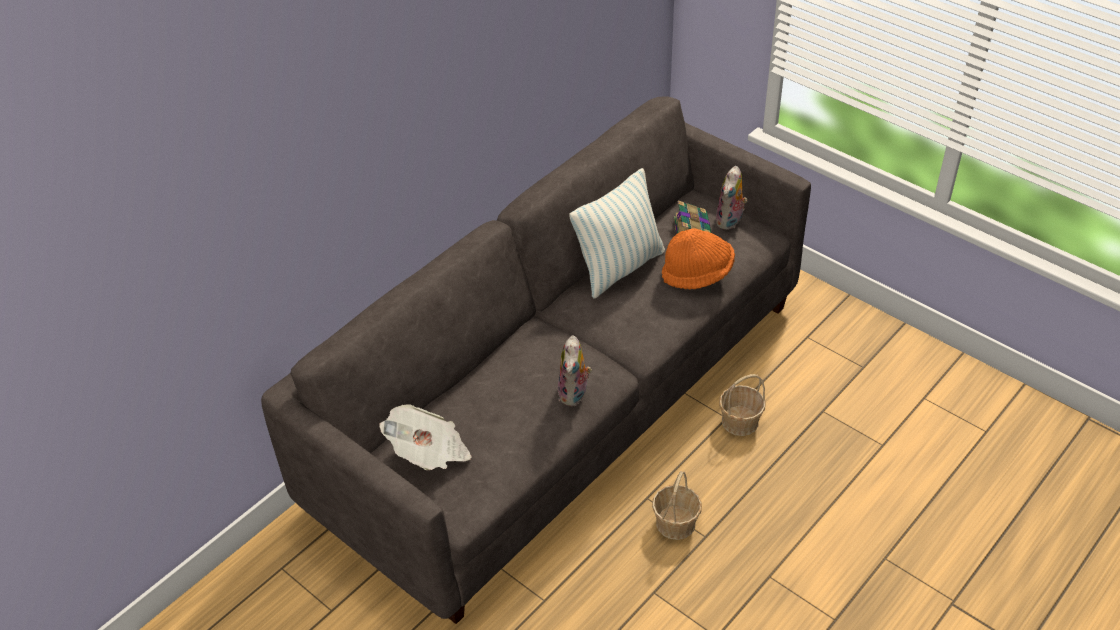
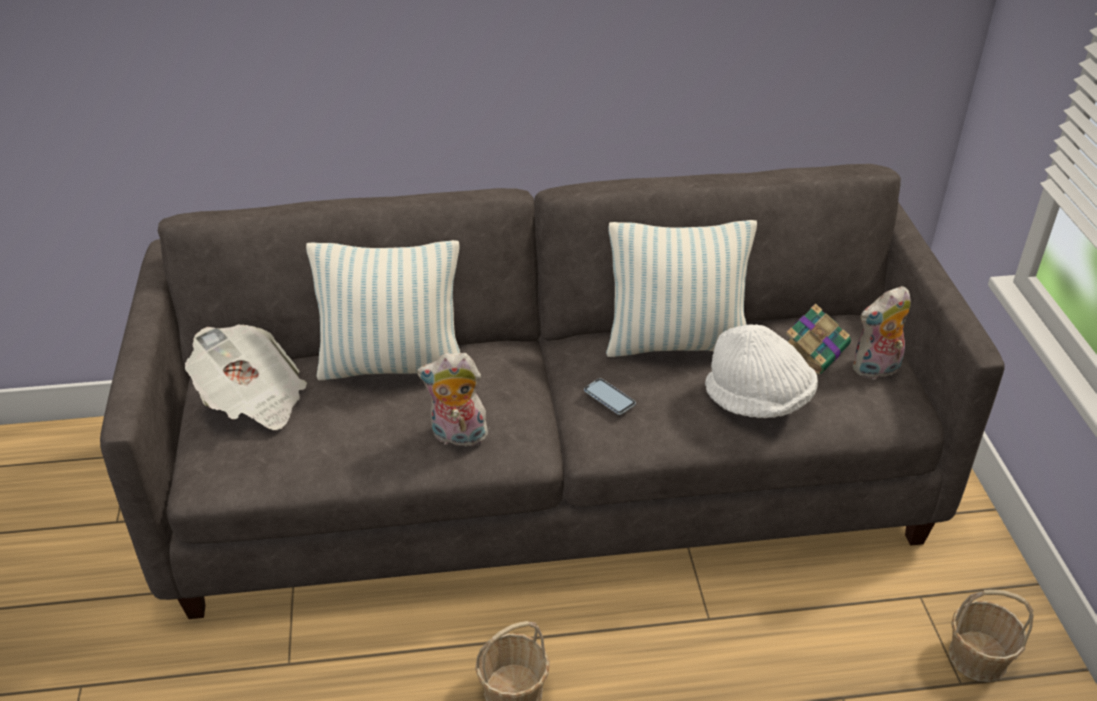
camera: 40 degrees right, 5 degrees down
(484, 380) = (393, 366): none -> pillow
(575, 394) = (457, 437): plush toy -> plush toy turned 45 degrees clockwise
(623, 320) = (609, 397): none -> phone
(697, 274) = (758, 400): orange hat -> white hat
(739, 421) = (720, 634): basket -> basket (977, 657)

